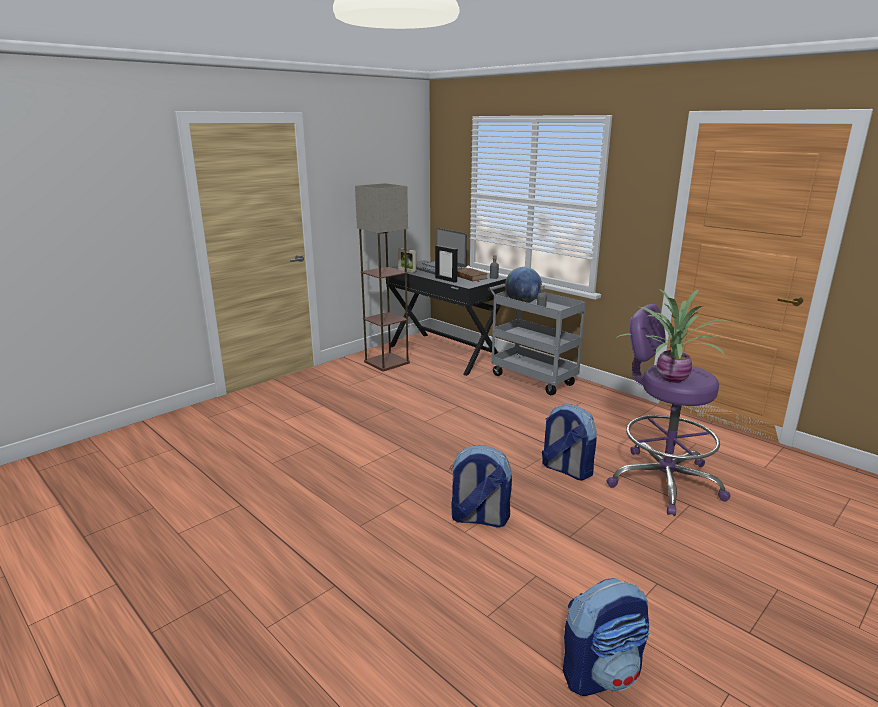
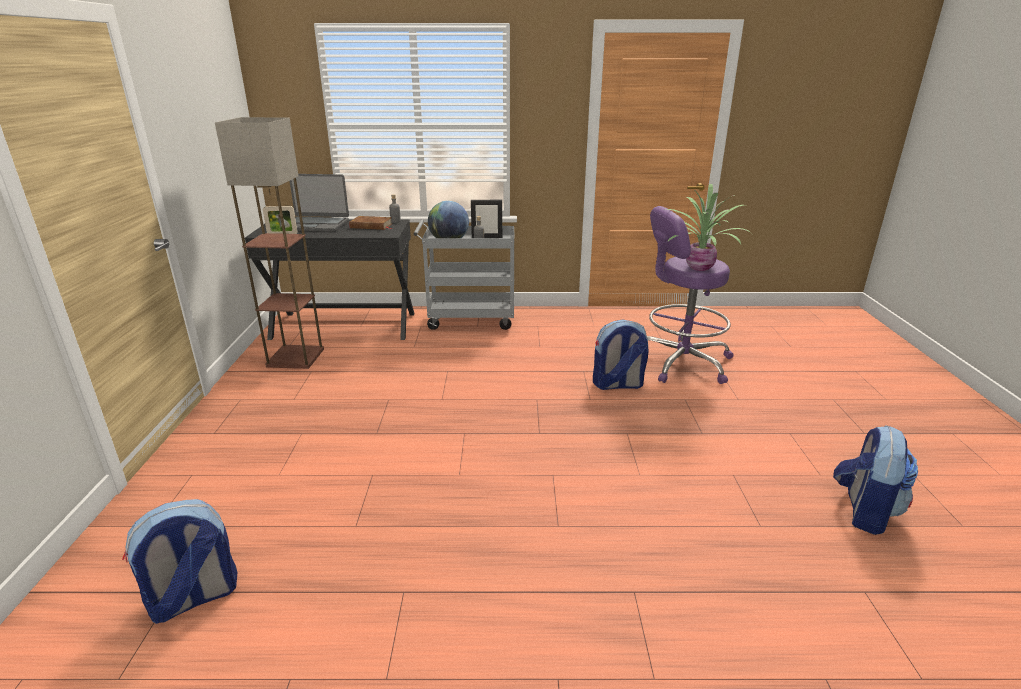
camera: 45 degrees left, 5 degrees up
(446, 279) = (352, 234): picture frame -> picture frame (487, 237)
(478, 518) = (630, 457): backpack -> backpack (193, 598)

